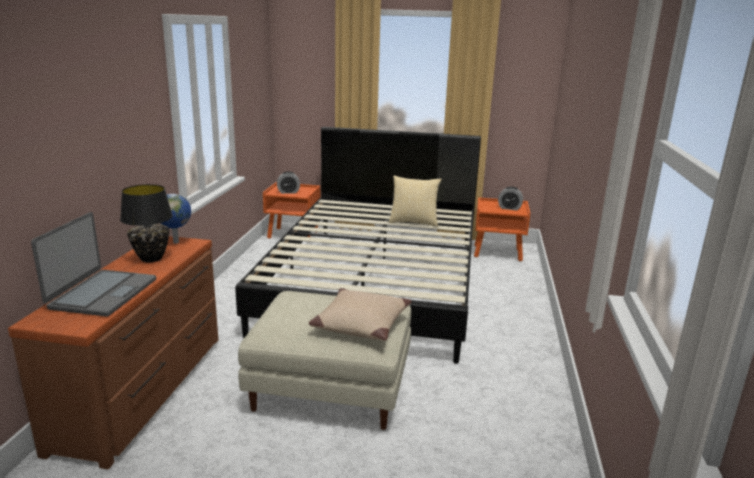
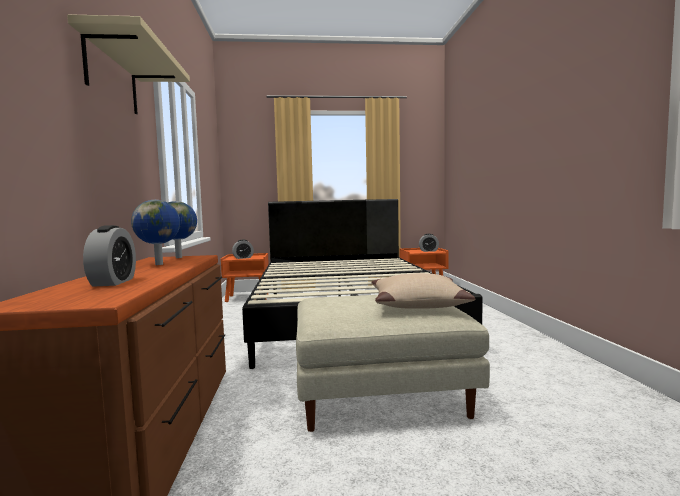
camera: 15 degrees left, 15 degrees down
(102, 293) = (113, 282): laptop -> alarm clock
(113, 85) = (111, 75): none -> beige shelf
(152, 258) = (160, 264): black table lamp -> globe
(413, 222) = (363, 265): pillow -> none

